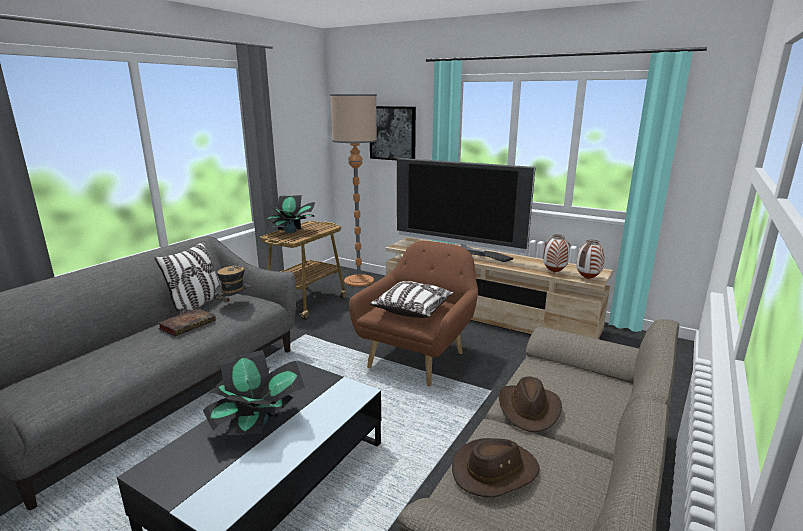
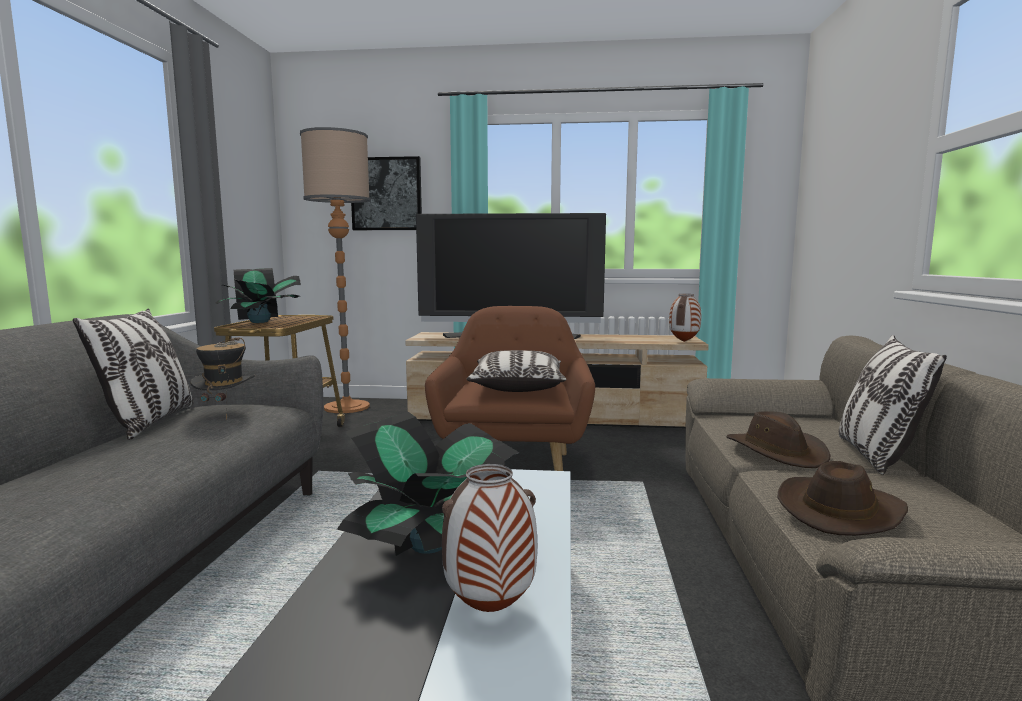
camera: 25 degrees left, 10 degrees down
(188, 324) = (159, 440): book -> none
(554, 272) = (642, 341): vase -> vase (489, 611)
(602, 432) = (875, 456): none -> pillow

